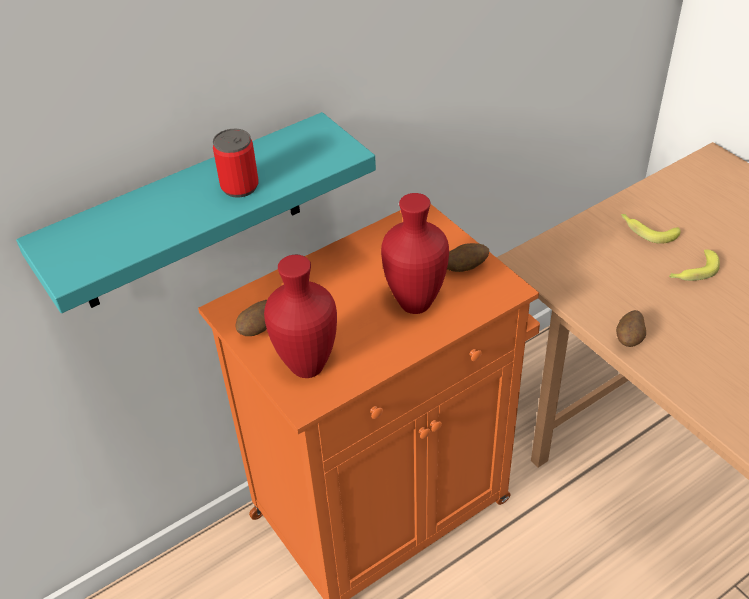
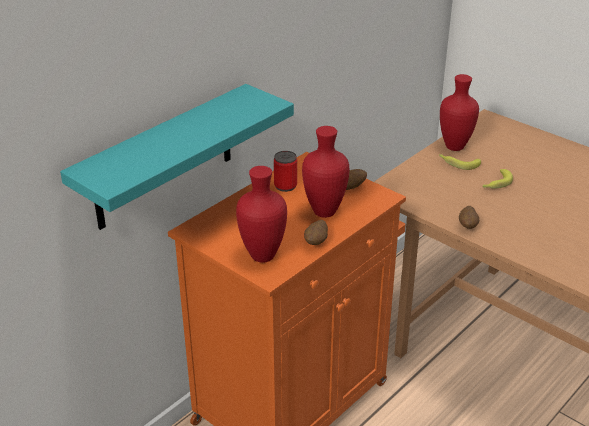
camera: 15 degrees left, 10 degrees down
(240, 187) = (209, 128): can -> can (285, 186)
(258, 329) = (218, 239): potato -> potato (316, 242)
(649, 201) = (453, 146): none -> red vase

